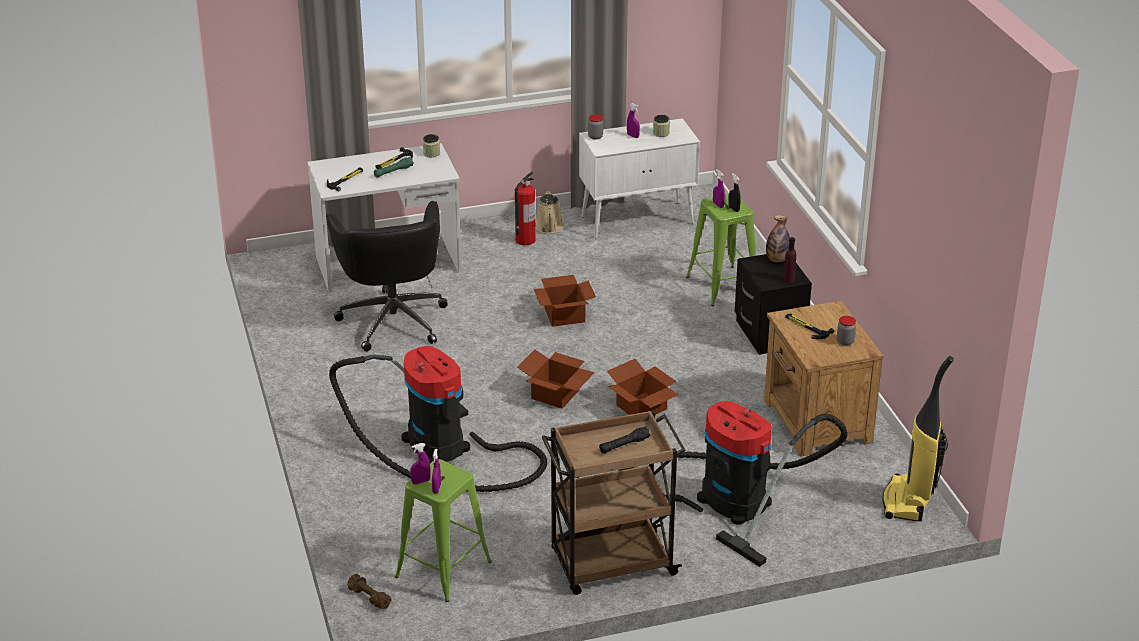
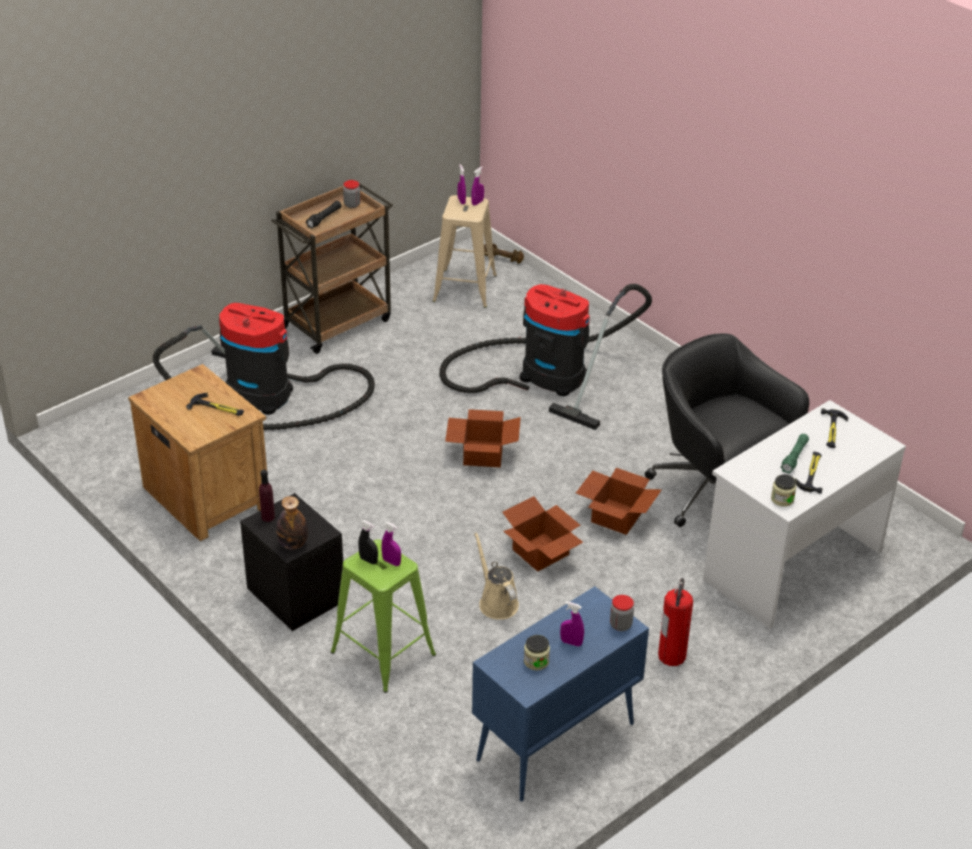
camera: 155 degrees right, 5 degrees up
(444, 569) = (464, 288): green stool -> beige stool
(549, 227) = (659, 688): beige watering can -> beige watering can (496, 602)
(638, 220) = (554, 743): white cabinet -> blue cabinet
(641, 408) = (389, 462): cardboard box -> cardboard box (616, 516)
(845, 341) = (171, 402): jar -> jar (352, 205)
(908, 502) = (96, 436): vacuum cleaner -> none

